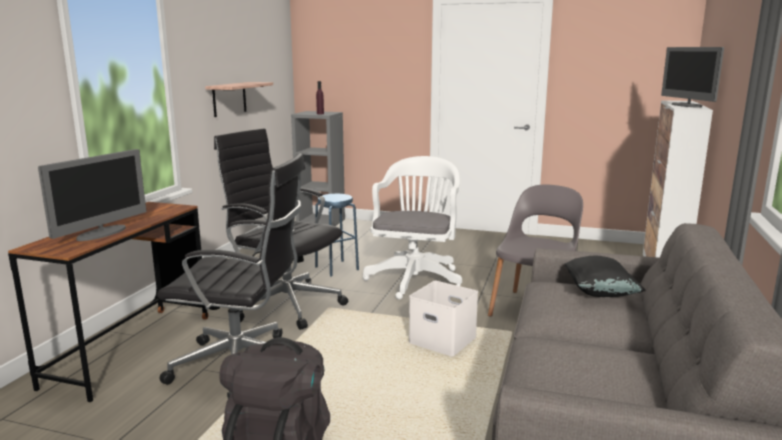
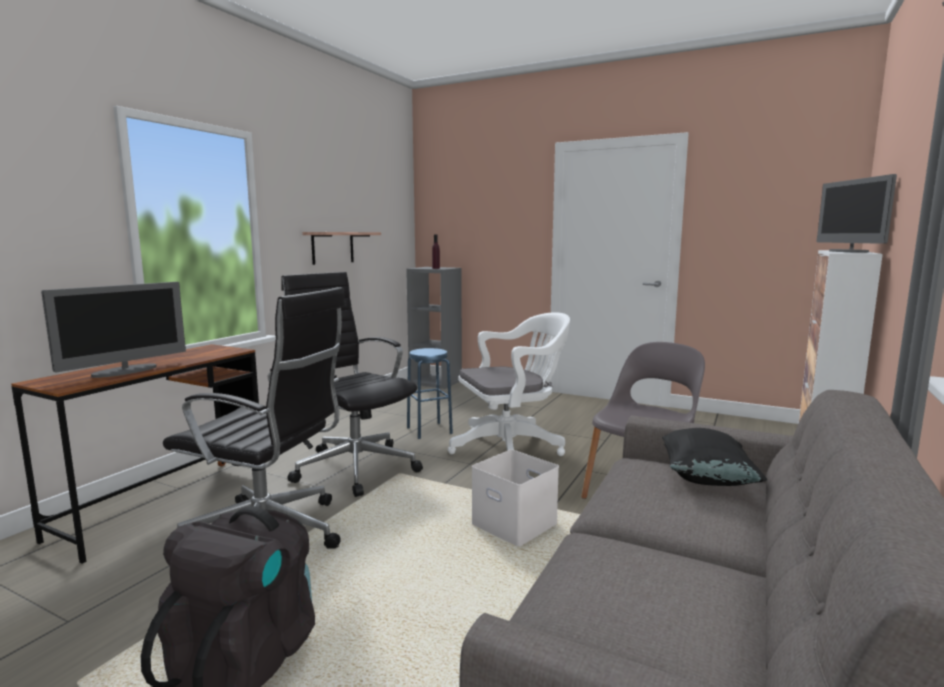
camera: 10 degrees right, 5 degrees down
(416, 278) = (511, 447): white office chair -> white office chair turned 45 degrees clockwise

